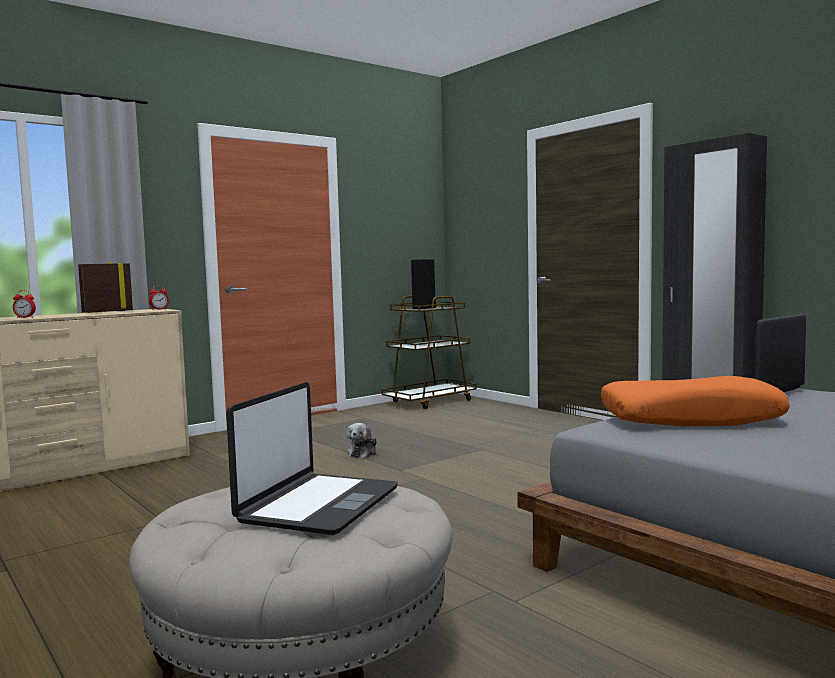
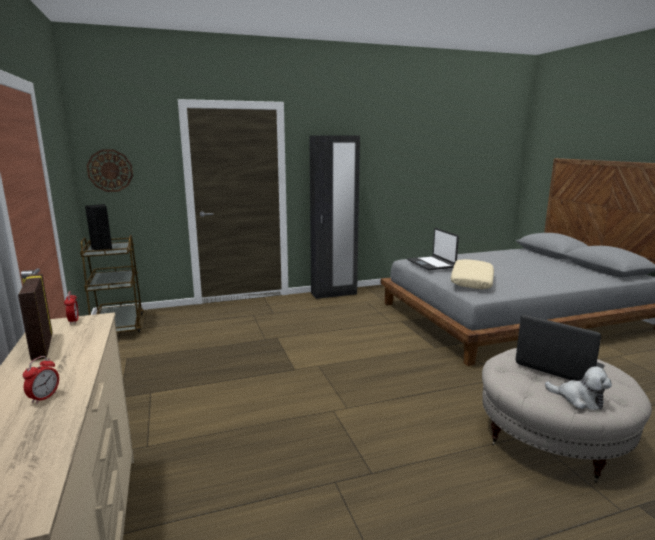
camera: 70 degrees left, 10 degrees up
(363, 453) = (237, 375): plush toy -> plush toy (579, 399)
(467, 225) = (110, 170): none -> wall clock
(690, 419) = (471, 281): orange pillow -> beige pillow

